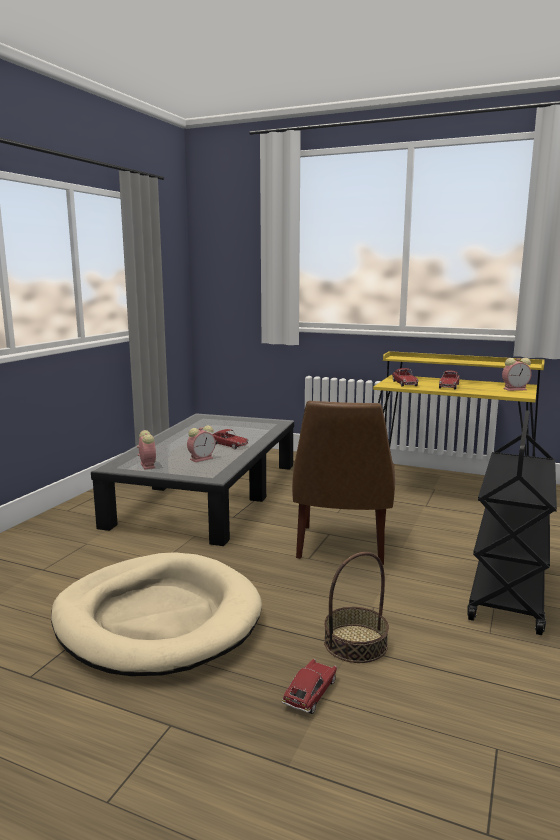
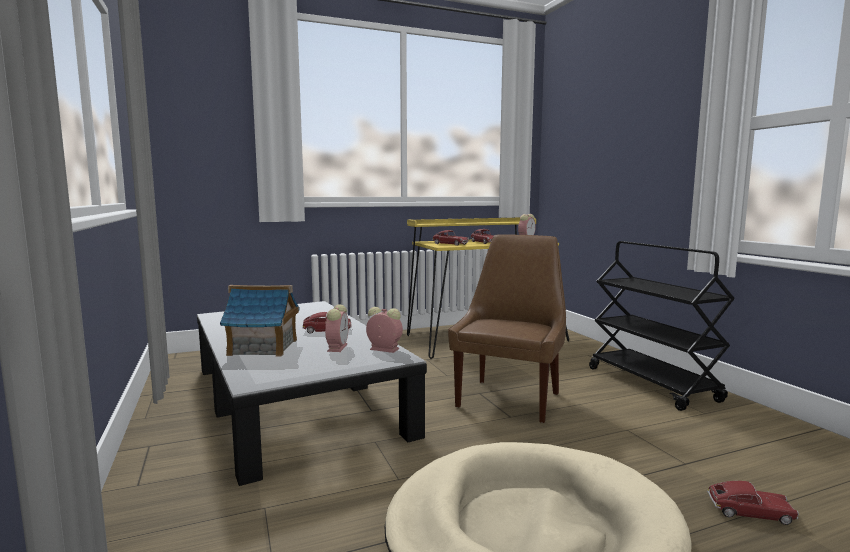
camera: 45 degrees left, 5 degrees down
(147, 465) = (294, 369): alarm clock -> alarm clock (383, 349)
(168, 447) = (263, 347): none -> toy house
(310, 693) = (750, 512): toy car -> toy car turned 120 degrees clockwise
(341, 547) = (510, 398): brown chair -> brown chair turned 120 degrees counterclockwise
(355, 643) = (680, 460): basket -> none

